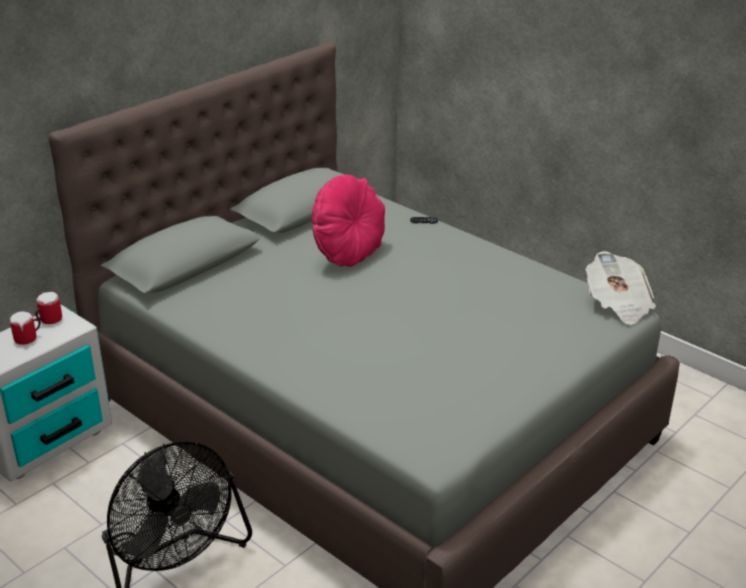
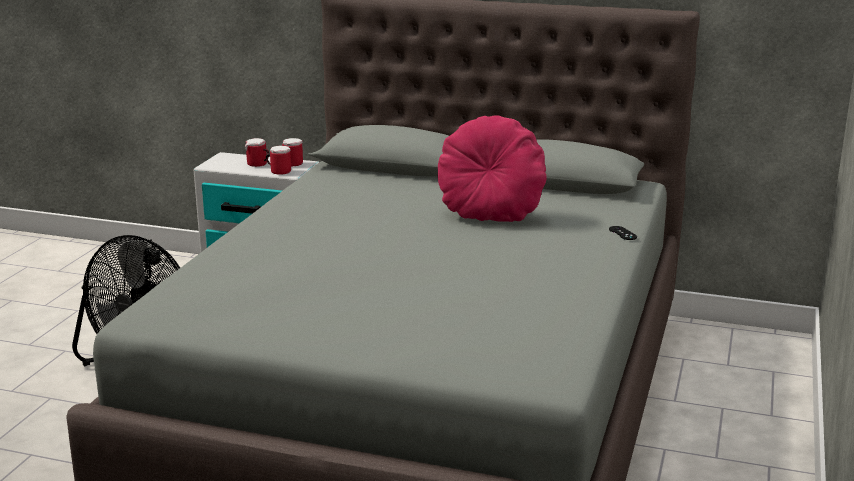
camera: 65 degrees right, 10 degrees down
(63, 331) = (278, 171): none -> mug
(618, 304) = (561, 372): newspaper -> none

